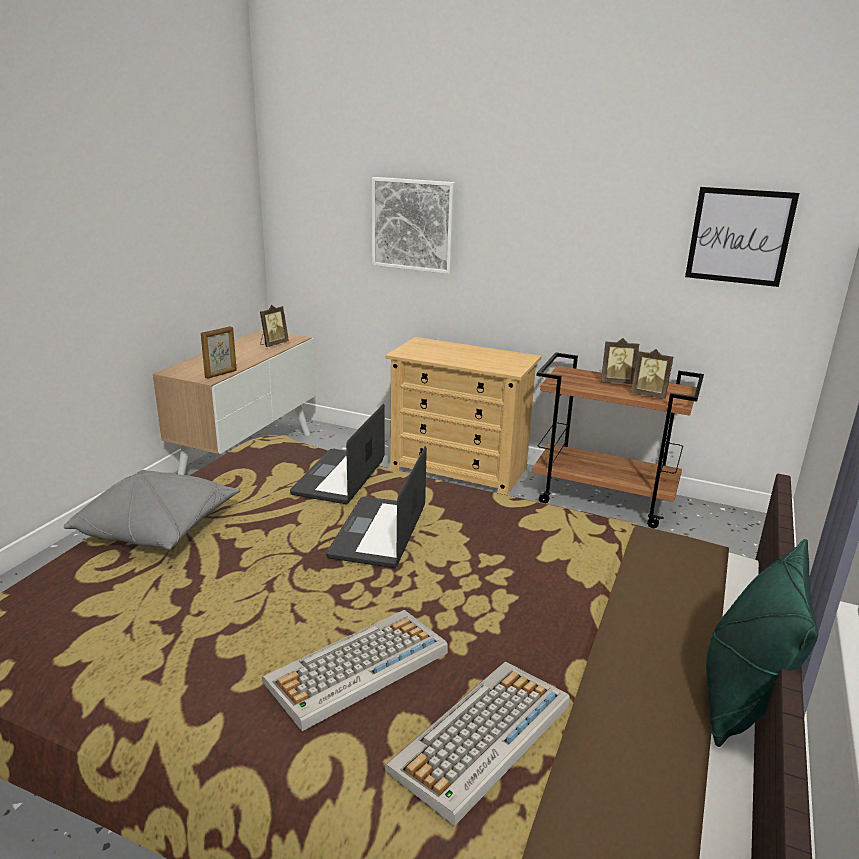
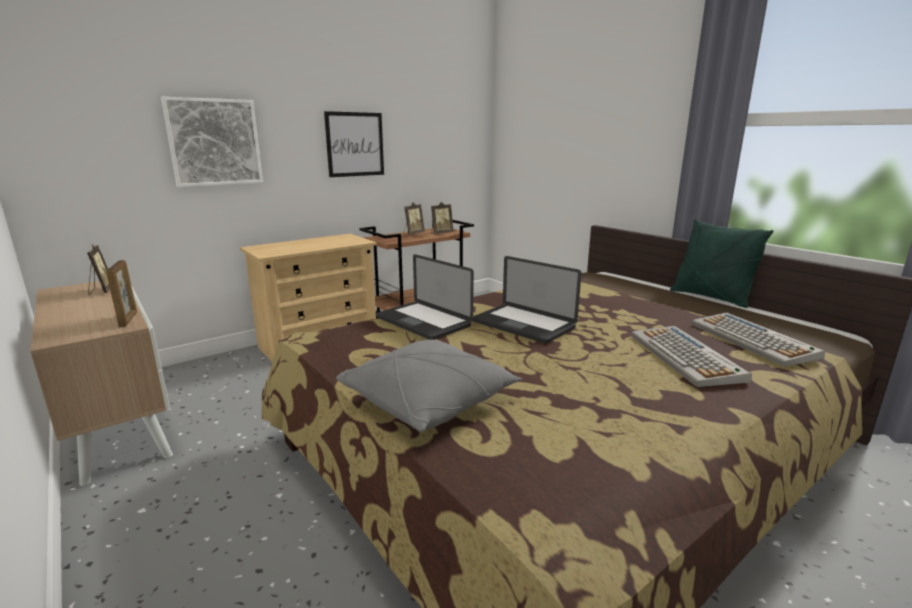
camera: 60 degrees left, 5 degrees down
(739, 236) = (445, 129): picture -> picture (355, 144)

